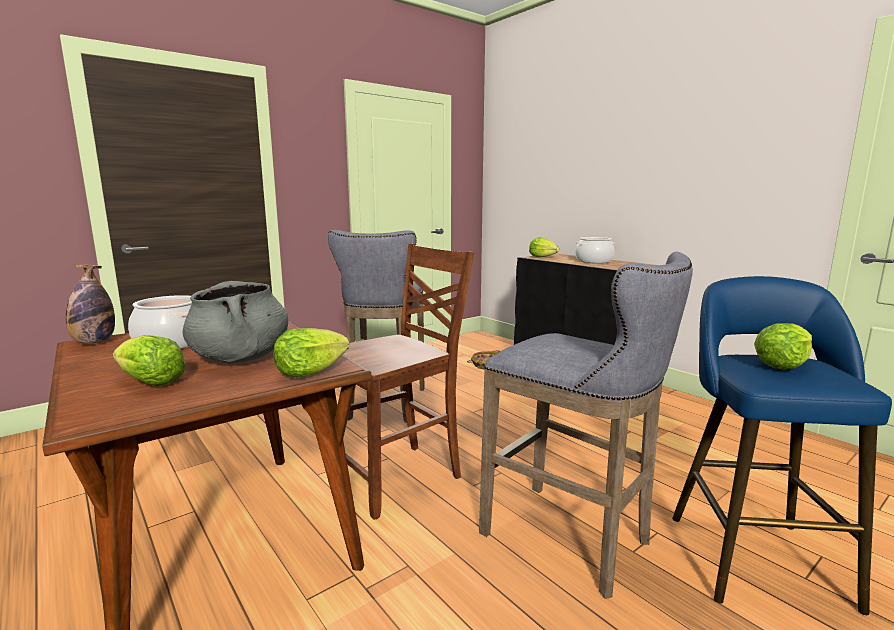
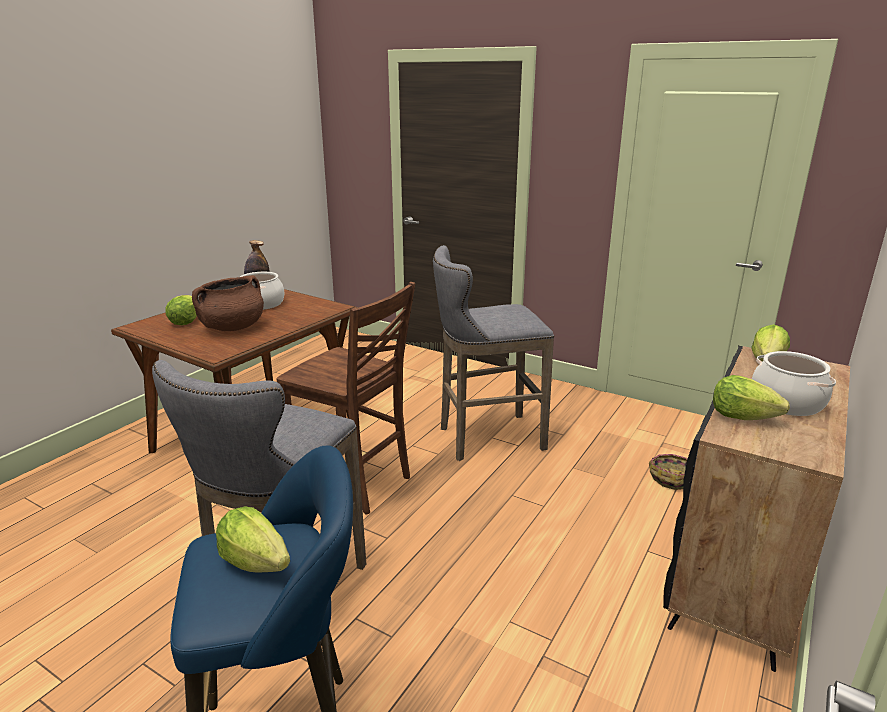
camera: 70 degrees right, 10 degrees up
(241, 358) = (232, 327): grey cooking pot -> brown cooking pot
(310, 372) = (204, 351): lettuce -> lettuce (741, 416)

